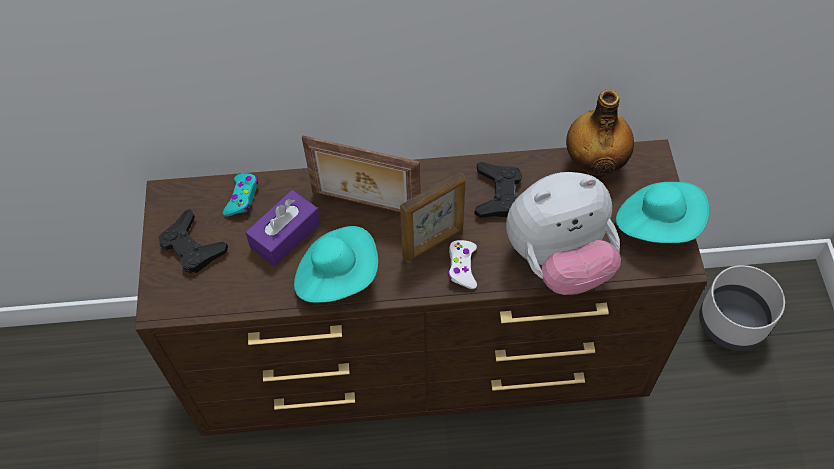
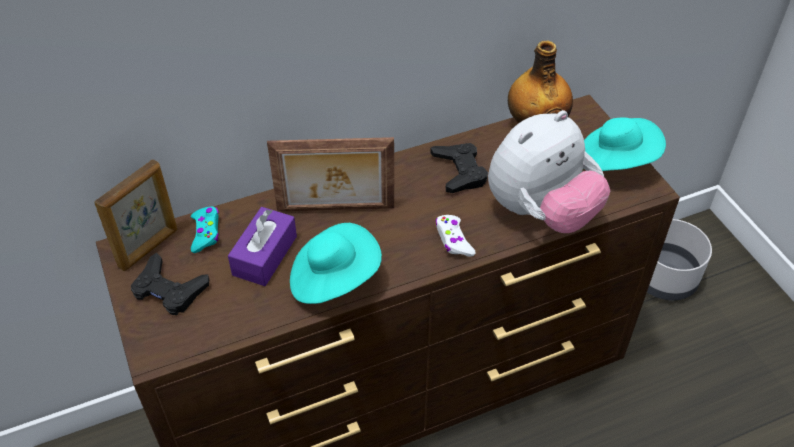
camera: 20 degrees left, 10 degrees down
(433, 242) = (416, 226): picture frame -> picture frame (149, 248)

